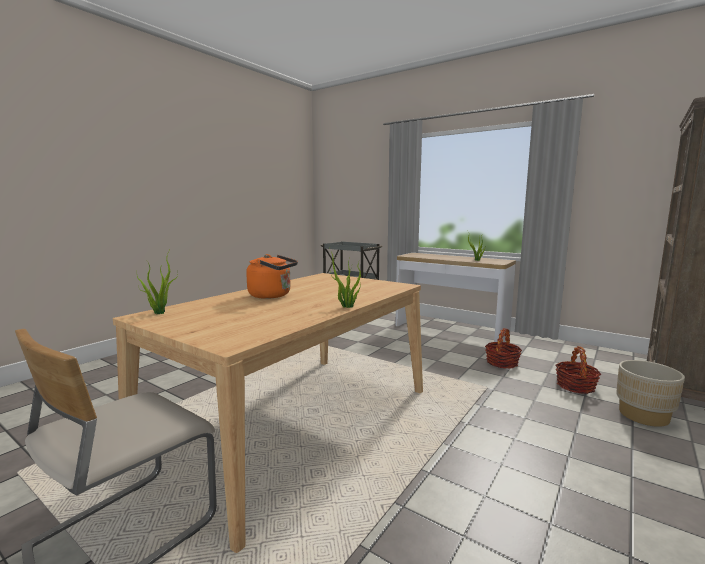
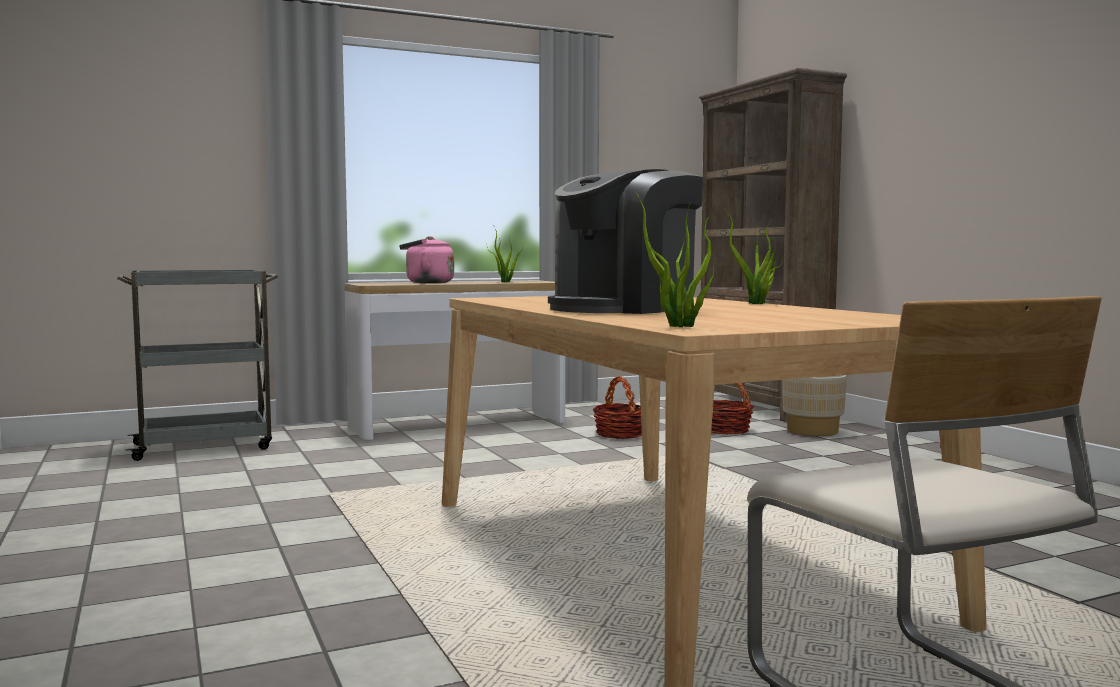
camera: 60 degrees left, 5 degrees down
(272, 295) = (624, 308): orange kettle -> coffee machine
(437, 256) = (426, 283): none -> pink kettle

